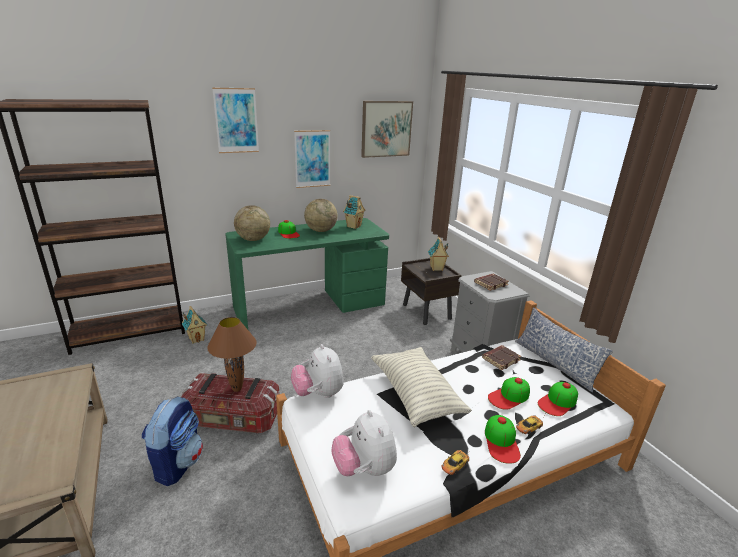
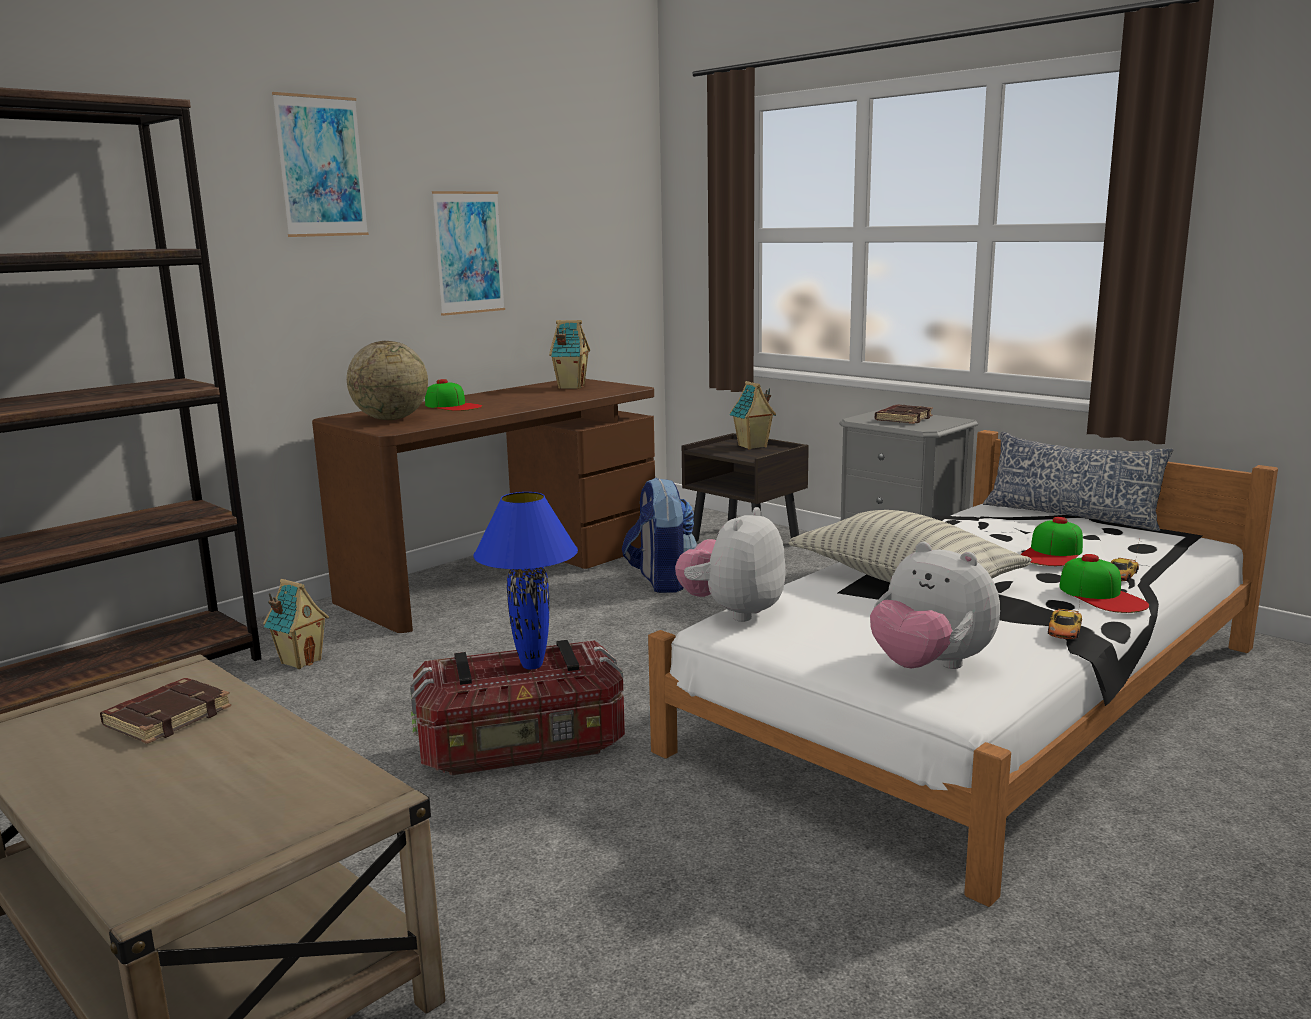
camera: 20 degrees left, 10 degrees down
(178, 463) = (473, 832): backpack -> backpack (661, 581)
(237, 388) = (532, 665): brown table lamp -> blue table lamp
(310, 305) = (504, 572): green desk -> brown desk
(318, 393) = (733, 612): plush toy -> plush toy turned 75 degrees clockwise
(321, 230) = (514, 397): globe -> none
(386, 129) = (593, 192): picture -> none
(500, 359) = (988, 522): brown book -> brown book (168, 717)
(558, 402) = (1128, 545): cap -> none

